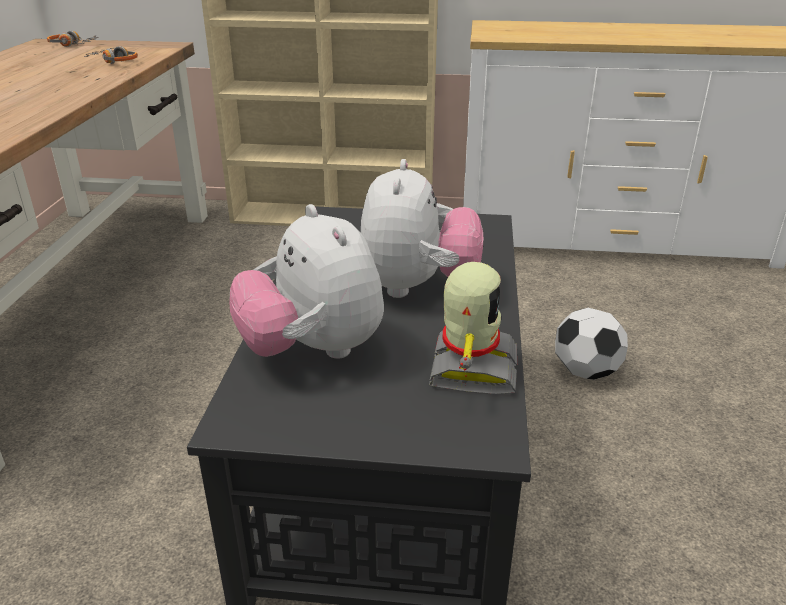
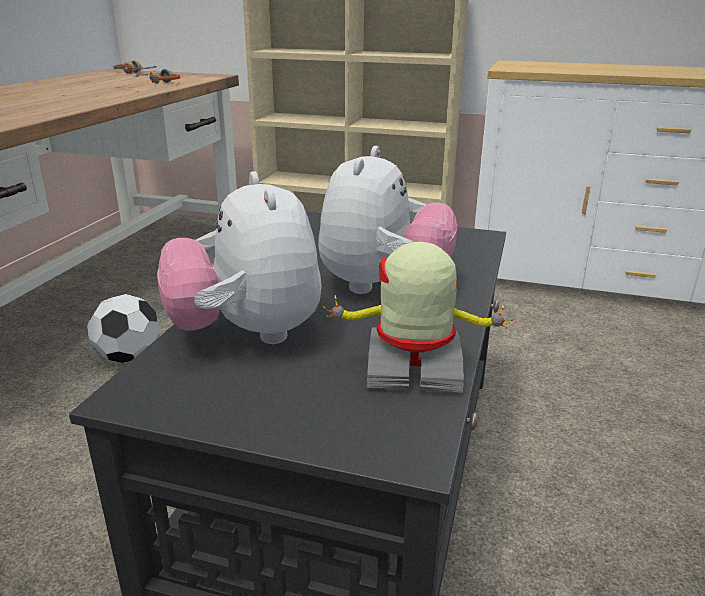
camera: 10 degrees right, 5 degrees down
(470, 369) = (413, 369): toy robot -> toy robot turned 105 degrees counterclockwise
(585, 372) = (579, 409): football -> football (129, 357)

